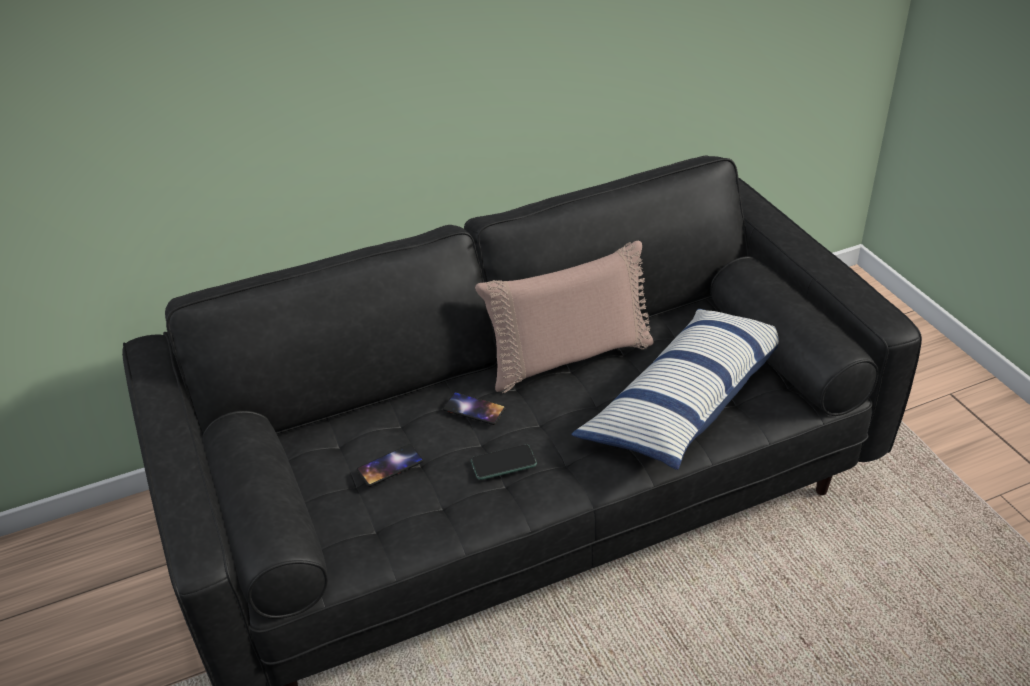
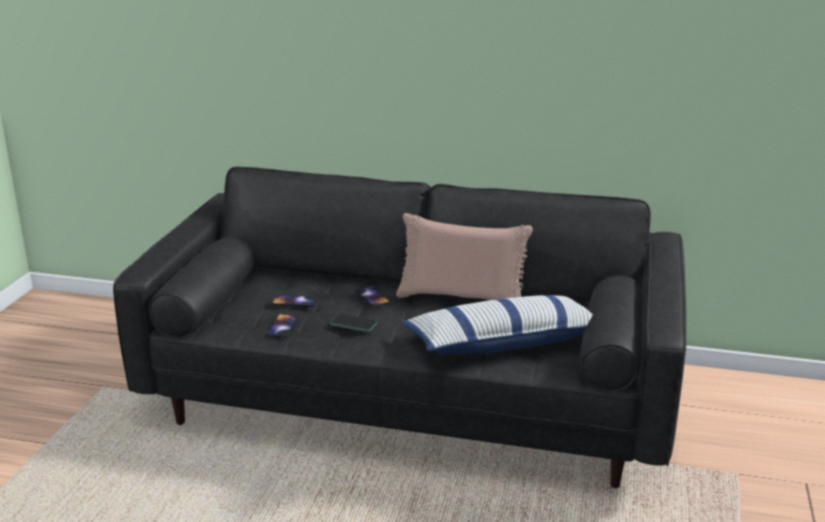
camera: 35 degrees right, 15 degrees down
(424, 514) = (282, 326): none -> phone

